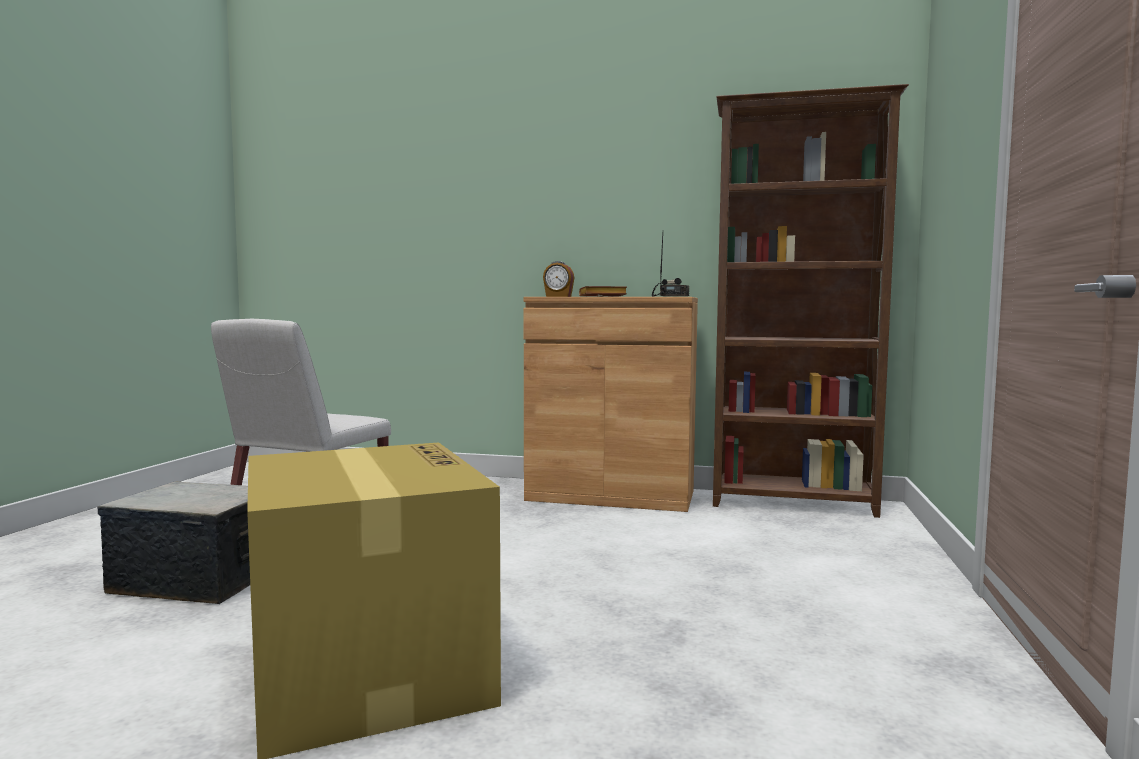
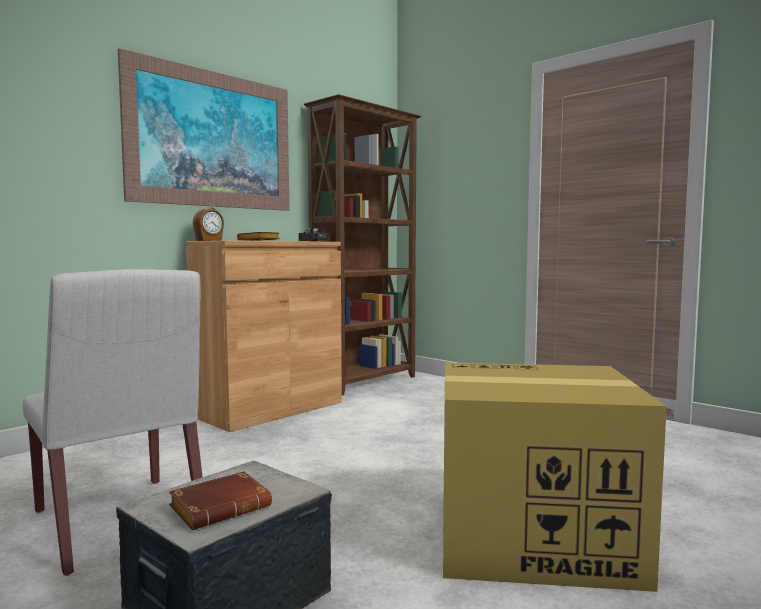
camera: 60 degrees left, 0 degrees up
(173, 497) = (222, 507): none -> brown book
(588, 185) = (213, 140): none -> picture

